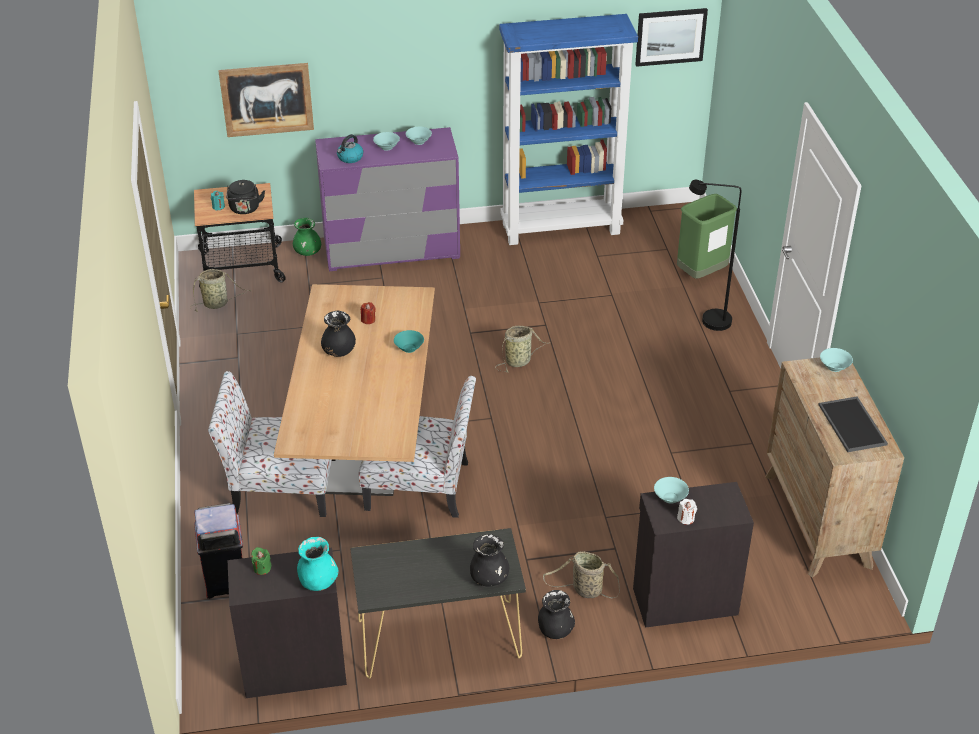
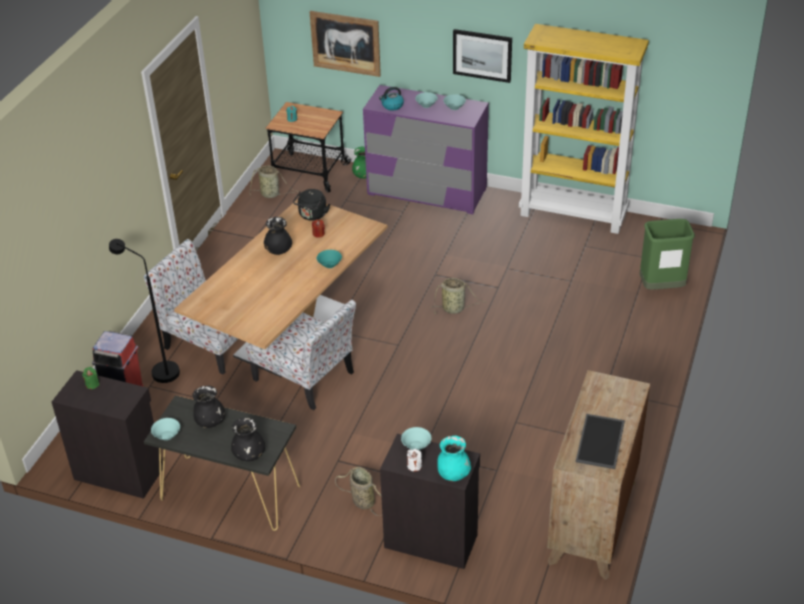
camera: 30 degrees right, 0 degrees up
(245, 209) = (309, 126): black kettle -> black kettle (312, 215)
(318, 582) = (119, 408): turquoise vase -> turquoise vase (453, 474)
(555, 630) = (315, 521): black vase -> black vase (210, 421)
(561, 228) = (574, 215): blue bookcase -> yellow bookcase
(670, 36) = (690, 69): picture -> picture (482, 55)
(708, 321) = (634, 328): black floor lamp -> black floor lamp (159, 370)
(835, 367) = (628, 390): turquoise bowl -> turquoise bowl (167, 436)

